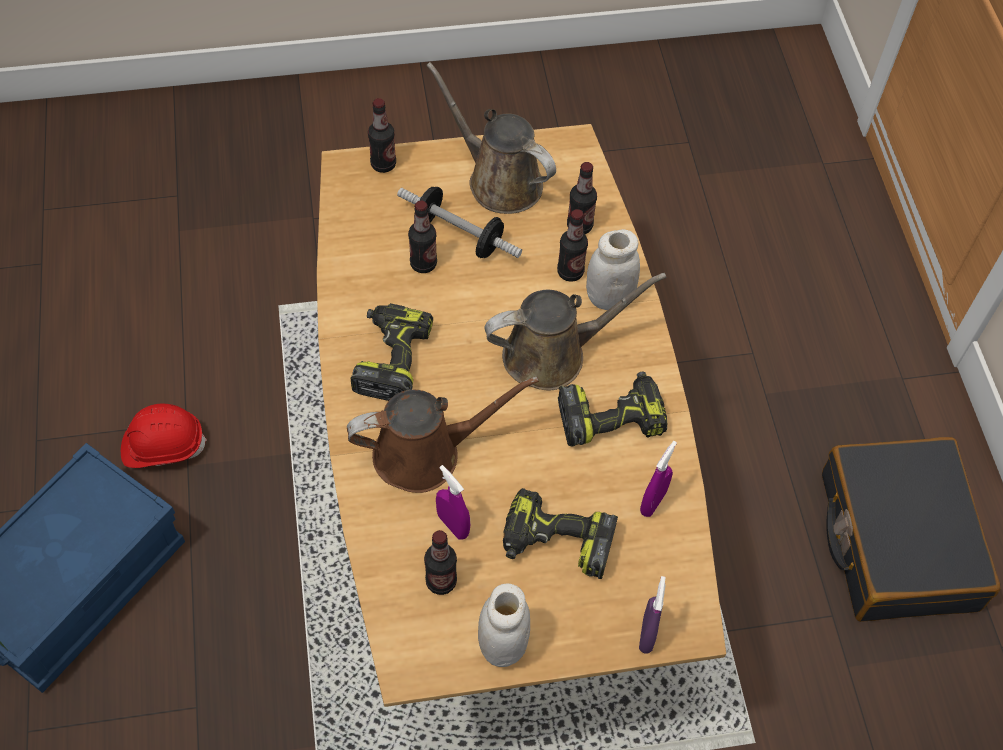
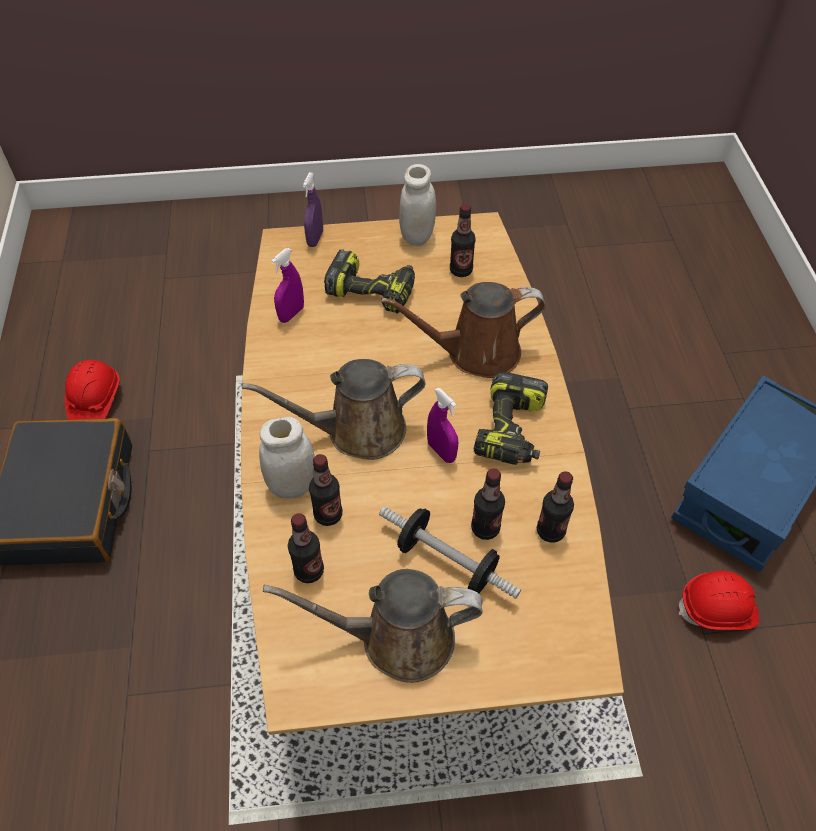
camera: 175 degrees left, 5 degrees down
(383, 164) = (541, 666): bottle -> bottle (550, 531)
(453, 525) = (452, 303): purple spray bottle -> purple spray bottle (441, 451)
(499, 180) = (397, 638): brown watering can -> brown watering can turned 135 degrees clockwise
(611, 416) = (312, 376): power drill -> none
(935, 691) = (95, 401): none -> red hard hat

